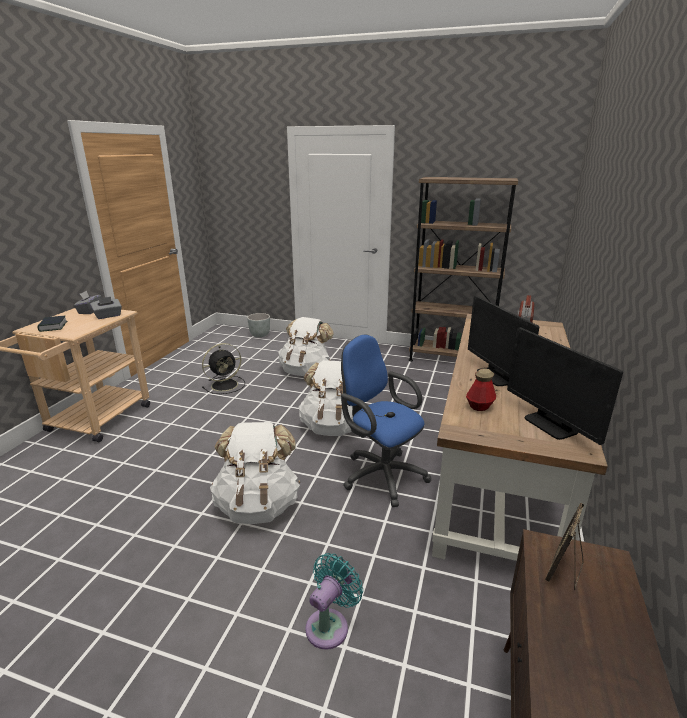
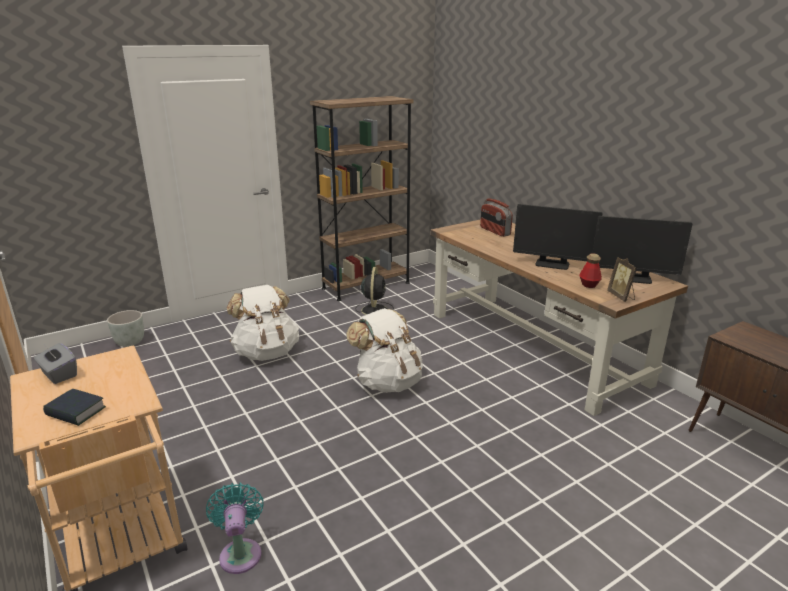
camera: 50 degrees left, 0 degrees up
(108, 316) = (113, 365): grey tissue box -> none
(226, 385) = (207, 408): black fan -> black fan (374, 310)
(258, 505) = (456, 470): white backpack -> none
(330, 625) = (625, 490): turquoise fan -> turquoise fan (240, 552)
(380, 474) = (483, 392): blue office chair -> none
(564, 571) = (750, 341): picture frame -> picture frame (621, 297)

